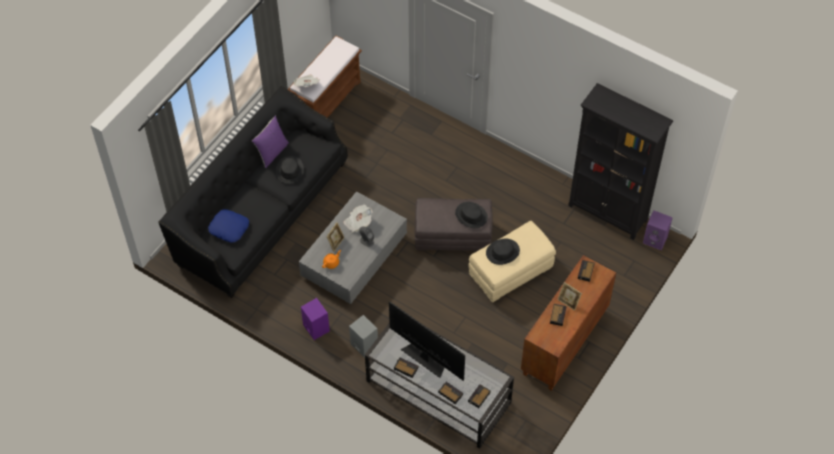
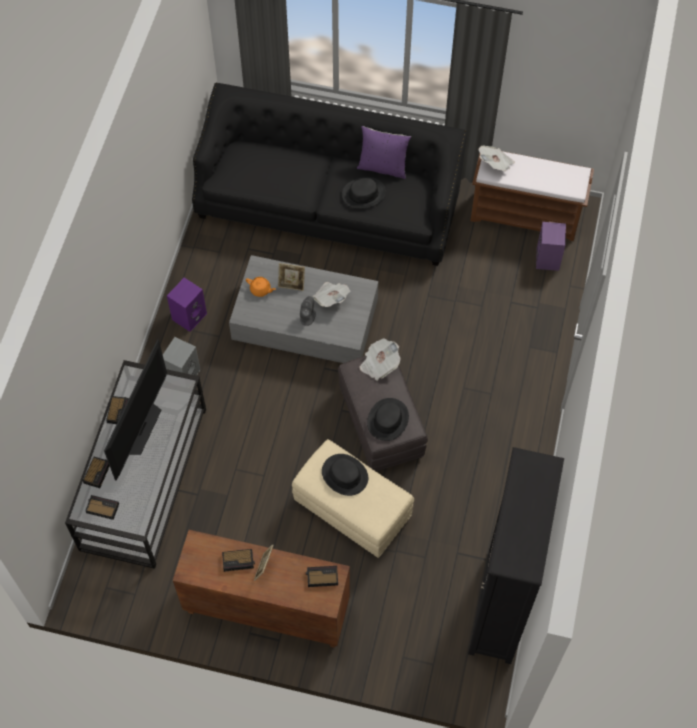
camera: 70 degrees right, 5 degrees up
(229, 228) = (255, 162): blue pillow -> none
(427, 207) = (379, 364): none -> newspaper
(655, 239) = (481, 685): purple speaker -> purple speaker (548, 259)

